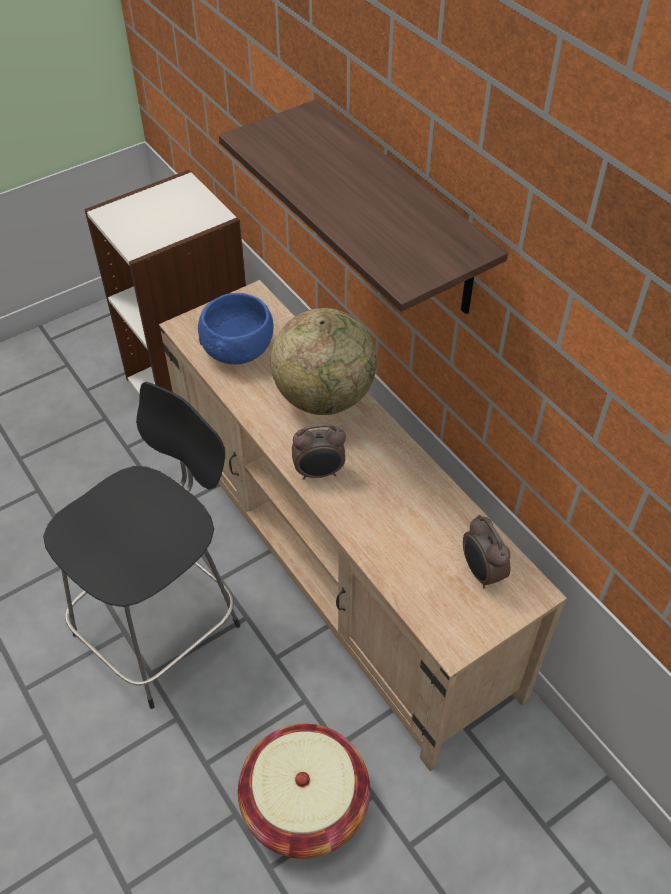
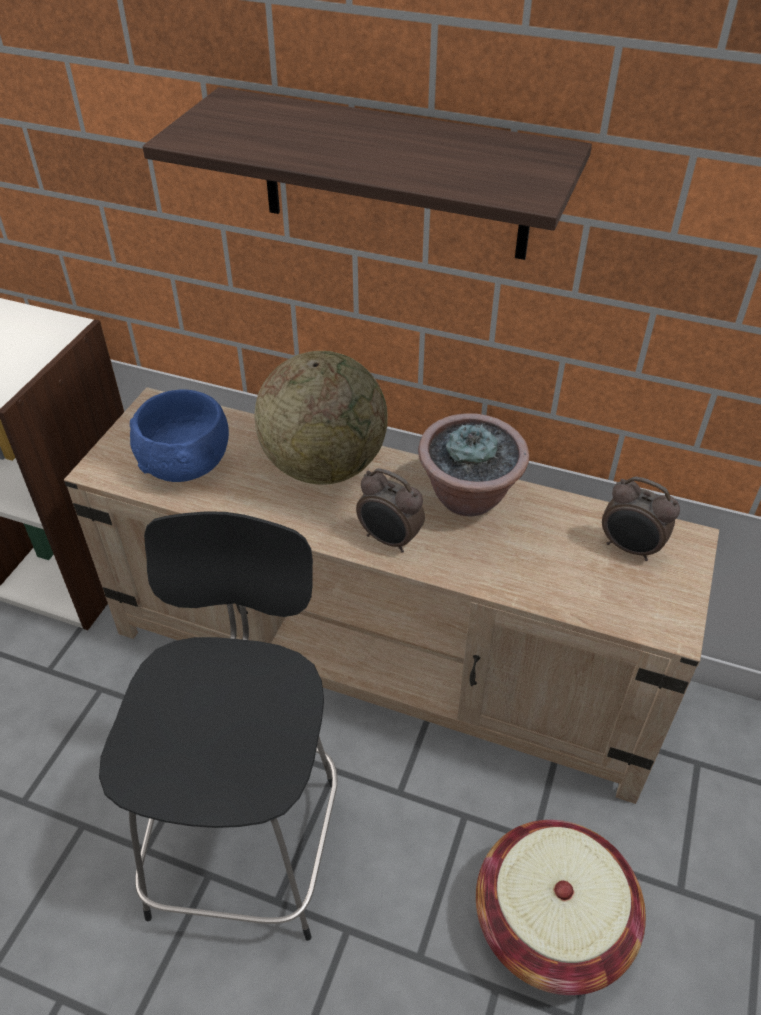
camera: 35 degrees left, 5 degrees down
(319, 473) = (389, 540): alarm clock -> alarm clock turned 75 degrees clockwise
(401, 472) = (469, 497): none -> potted plant

